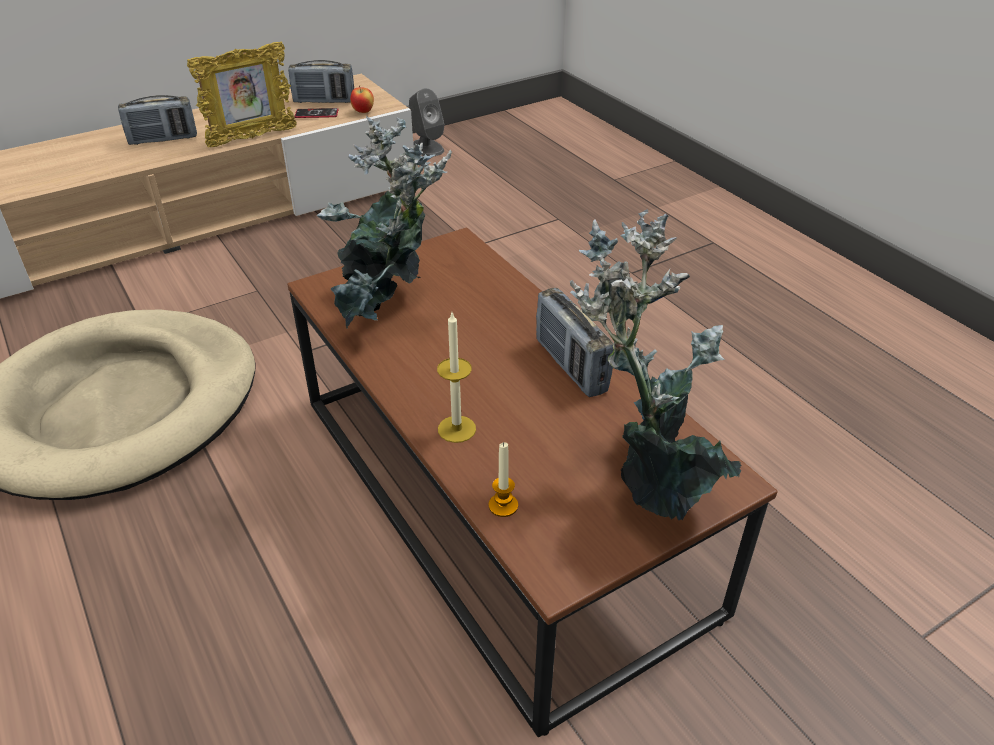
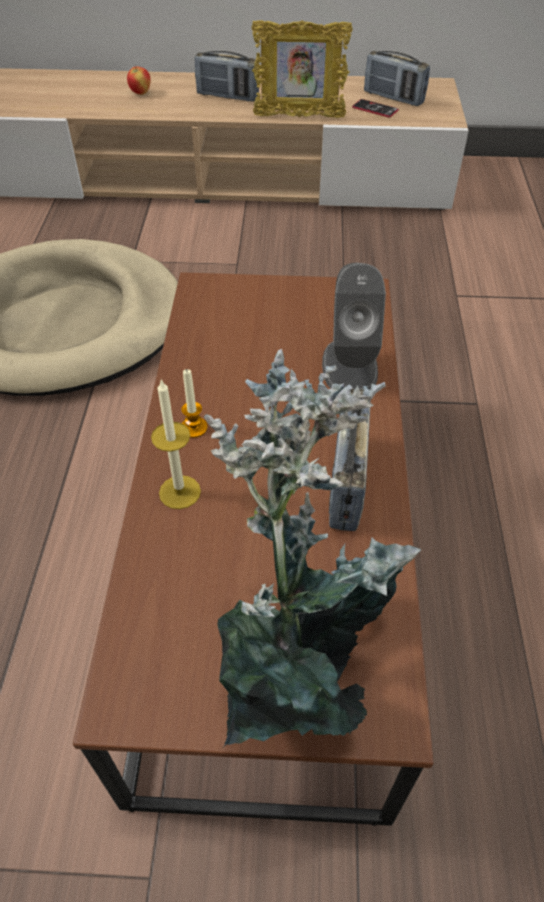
camera: 35 degrees right, 10 degrees up
(363, 112) = (420, 119): apple -> apple (140, 93)
(389, 313) = (234, 340): potted plant -> none
(426, 148) = (494, 176): grey speaker -> grey speaker (349, 366)
(503, 505) = (144, 597): candle -> candle (194, 428)

